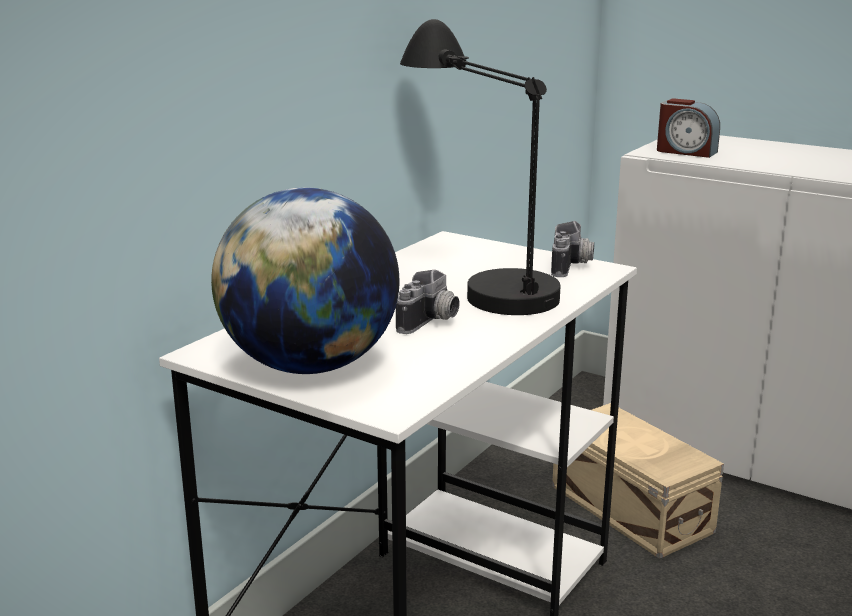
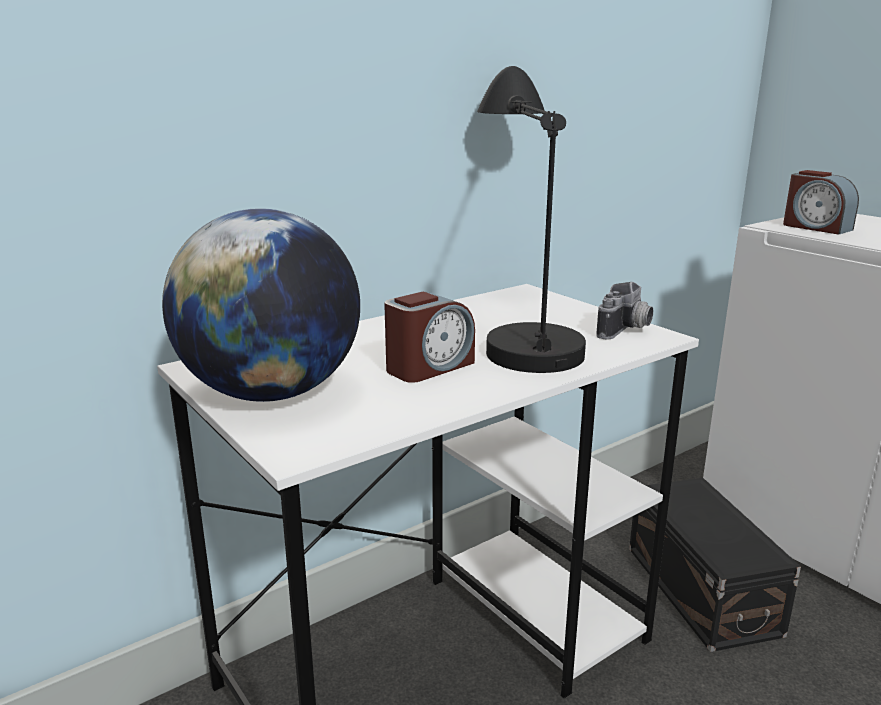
camera: 20 degrees right, 0 degrees up
(431, 322) = (429, 367): camera -> alarm clock
(630, 510) = (700, 591): beige storage box -> black storage box

